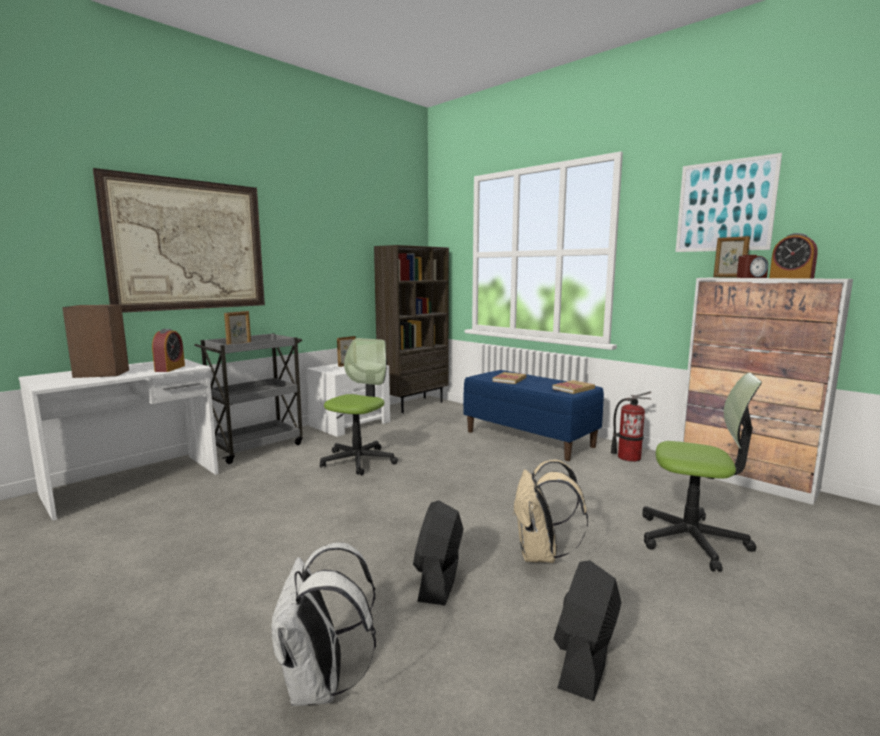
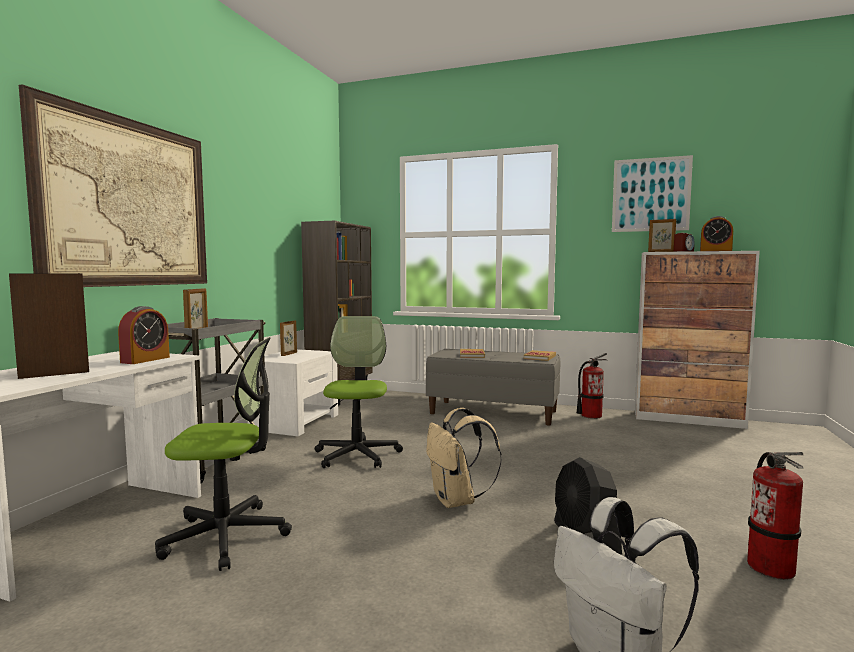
camera: 25 degrees left, 5 degrees down
(170, 368) = (145, 360): alarm clock -> alarm clock turned 45 degrees clockwise
(529, 439) = (493, 412): blue bench -> grey bench
(541, 555) = (634, 501): beige backpack -> beige backpack (457, 501)
(584, 659) = (771, 567): black fan -> fire extinguisher
(692, 540) = (714, 466): office chair -> office chair (226, 536)

